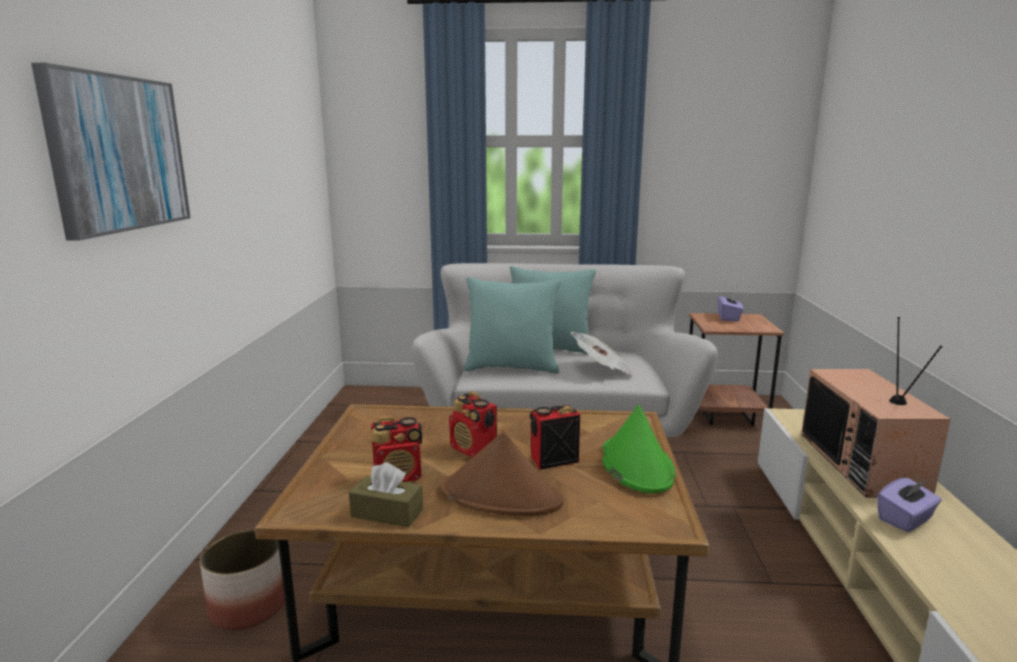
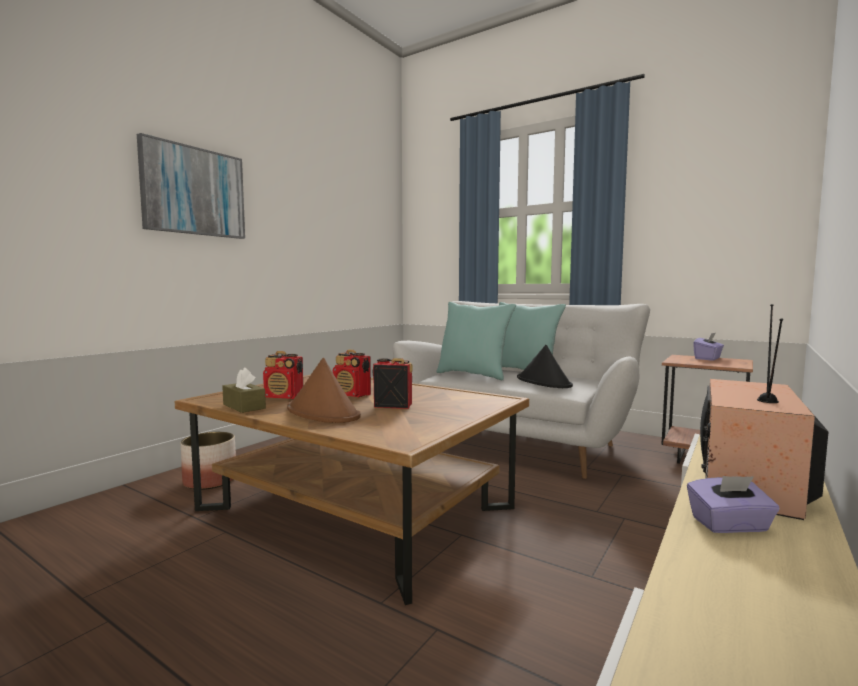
camera: 30 degrees right, 10 degrees down
(474, 450) = (352, 395): radio -> radio turned 45 degrees counterclockwise
(602, 369) = (544, 382): newspaper -> black hat
(636, 465) = (447, 415): green hat -> none

